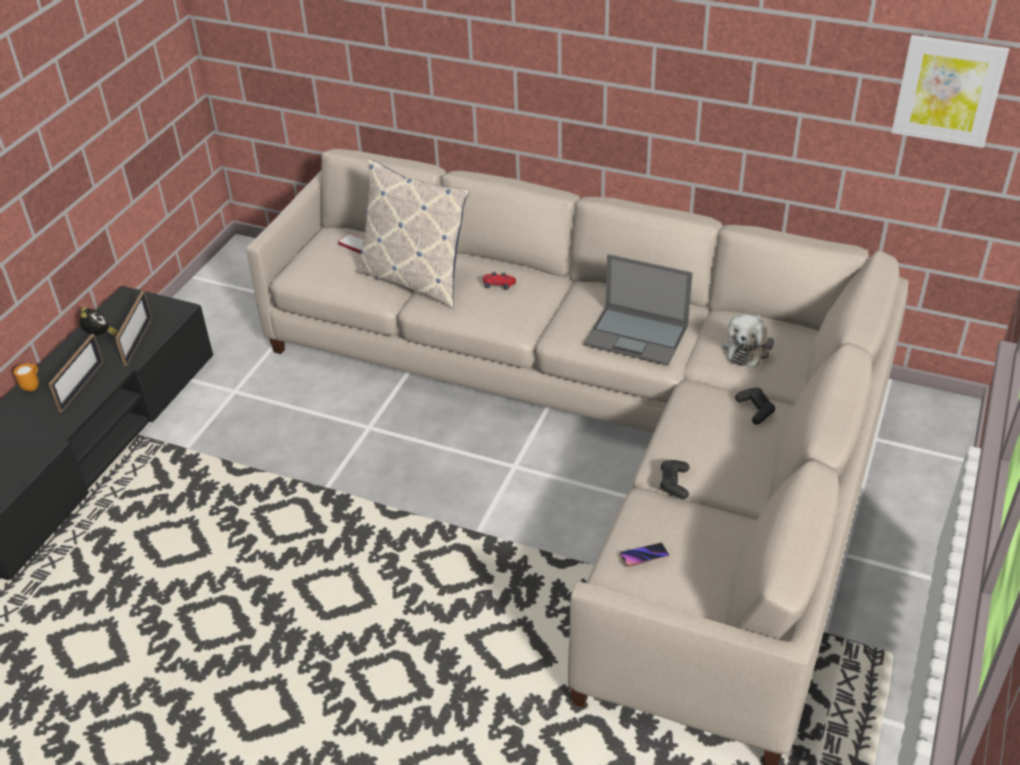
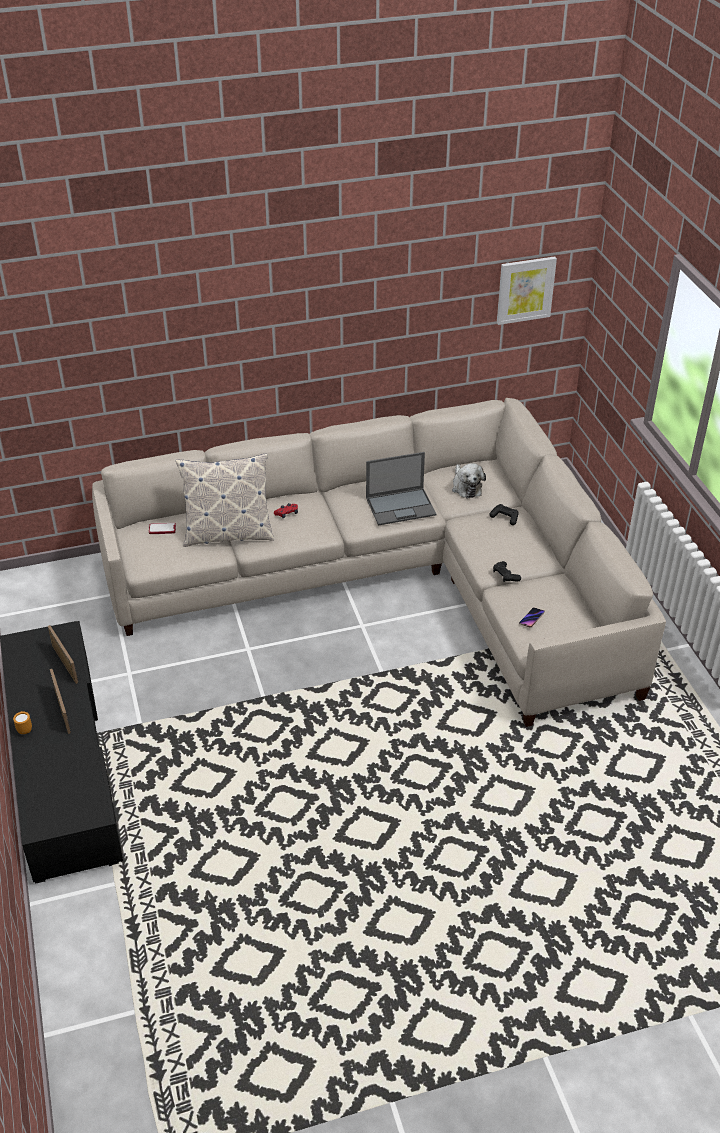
camera: 40 degrees left, 0 degrees up
(100, 336) = (31, 674): alarm clock -> none

